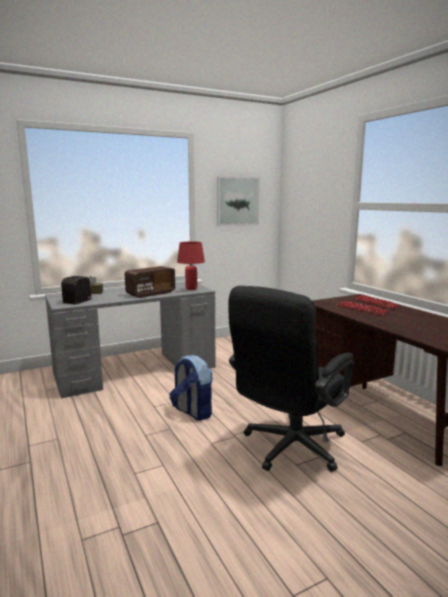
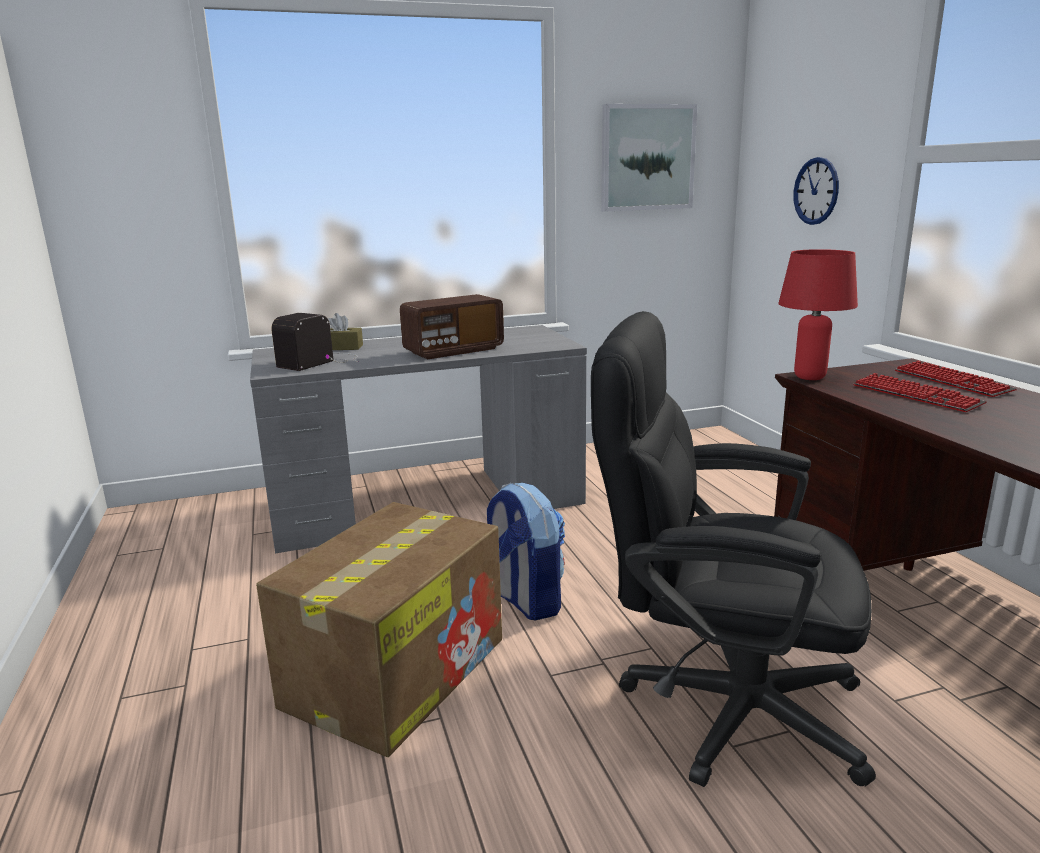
camera: 10 degrees right, 5 degrees up
(137, 447) = (397, 670): none -> cardboard box
(191, 289) = (538, 343): red table lamp -> red table lamp (808, 377)
(288, 449) = (719, 704): black office chair -> black office chair turned 60 degrees clockwise
(315, 219) = (816, 191): none -> wall clock

